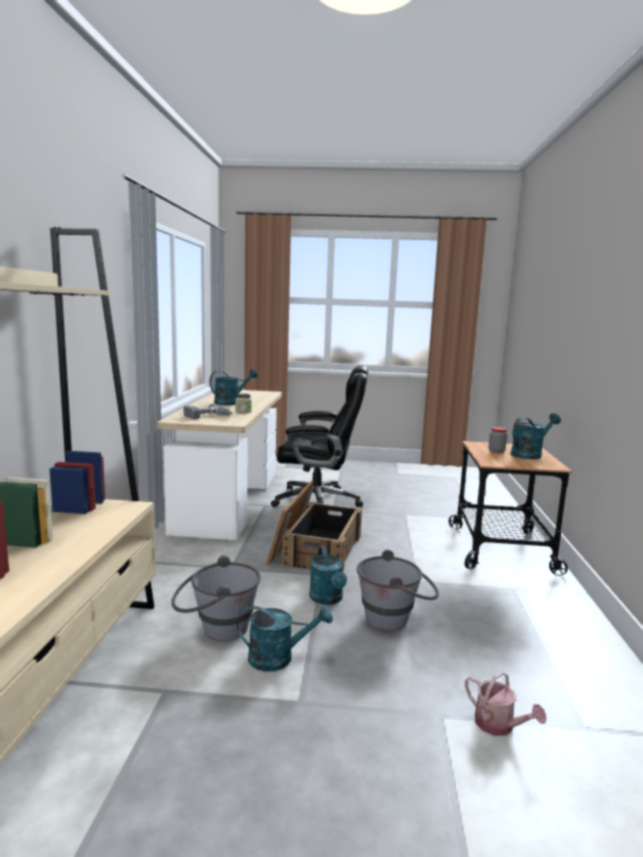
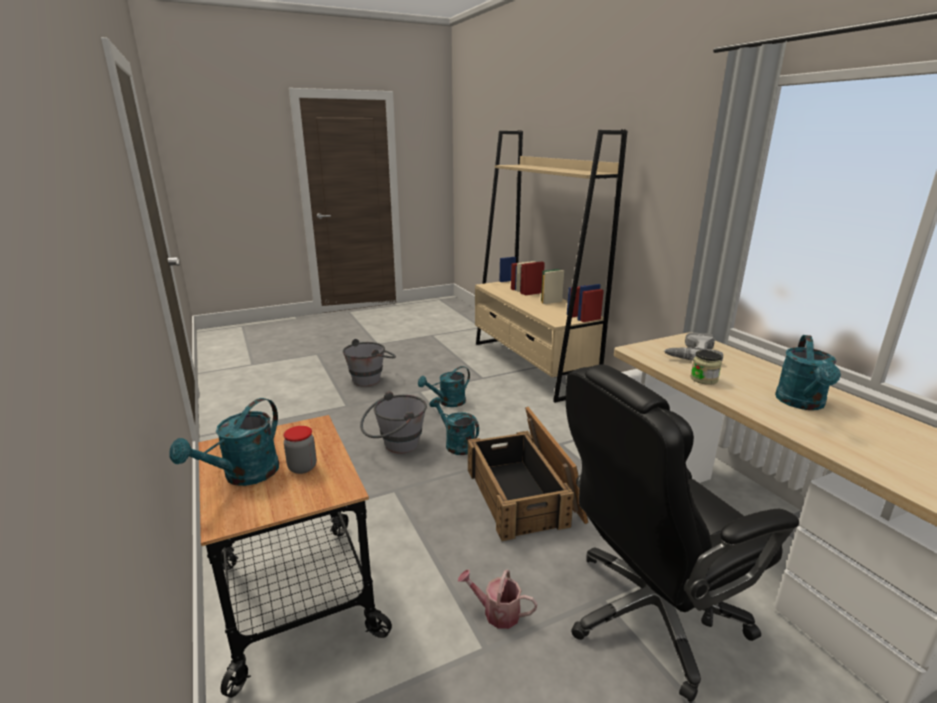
camera: 150 degrees right, 10 degrees up
(215, 629) = (500, 403): grey bucket -> grey bucket (371, 379)
(499, 725) = (315, 410): watering can -> watering can (496, 612)

